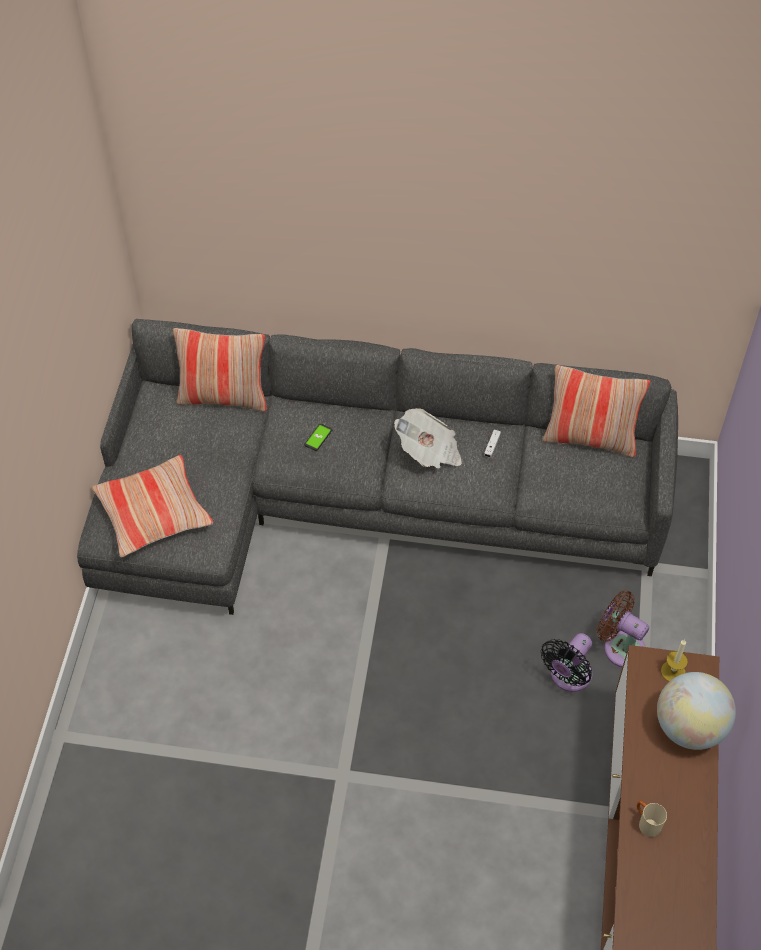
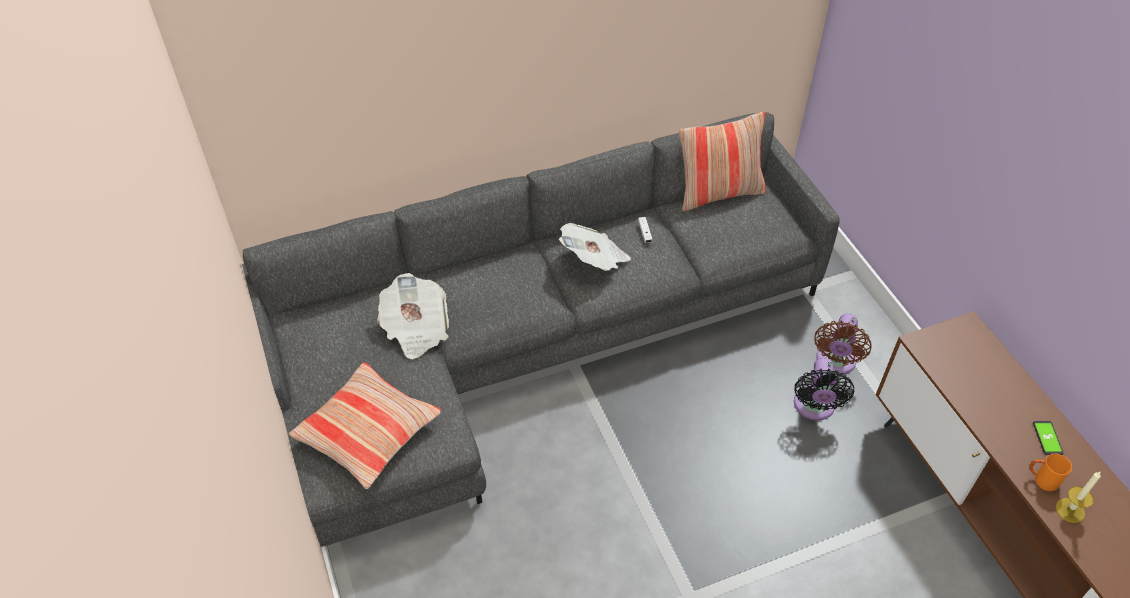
camera: 30 degrees left, 5 degrees down
(224, 397) = (365, 295): pillow -> none
(243, 445) = (416, 329): none -> newspaper
(318, 437) = (485, 291): phone -> phone (1047, 438)
(620, 647) = (835, 362): brown fan -> brown fan turned 75 degrees counterclockwise
(646, 822) = (1041, 479): beige mug -> orange mug
(673, 671) = (951, 340): candle -> candle (1070, 510)
(689, 727) = (1002, 380): globe -> none

